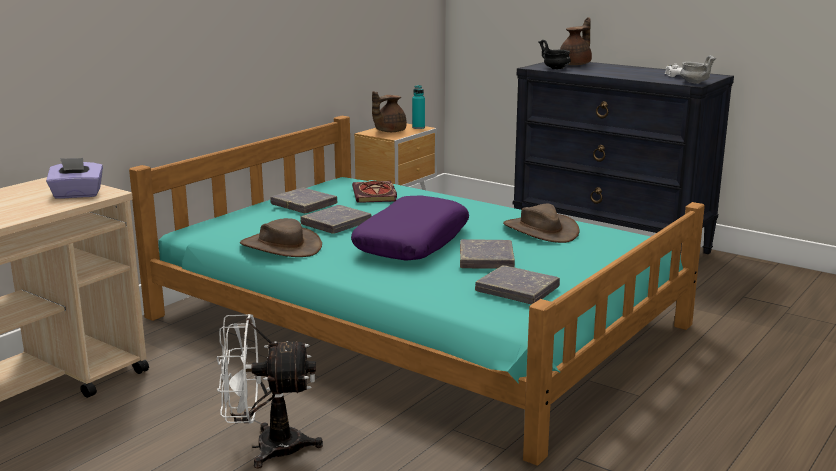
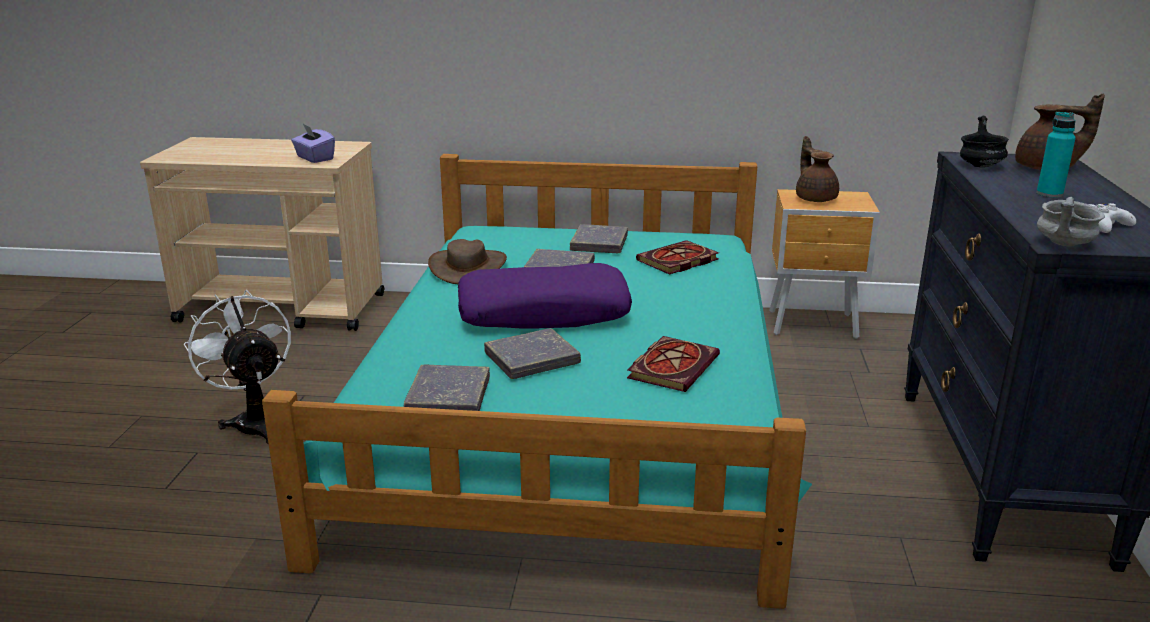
camera: 60 degrees right, 5 degrees up
(388, 131) = (815, 198): brown teapot -> brown teapot turned 60 degrees clockwise
(418, 127) = (860, 205): turquoise bottle -> turquoise bottle (1049, 194)
(540, 230) = (672, 366): brown hat -> book

